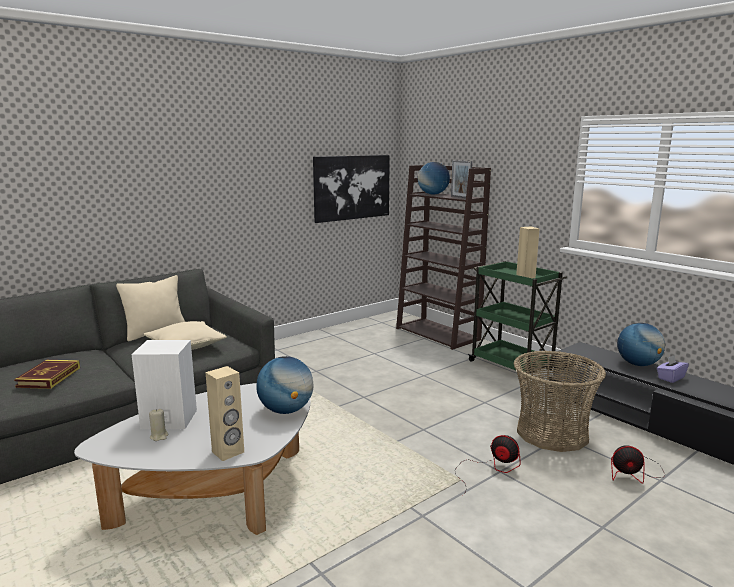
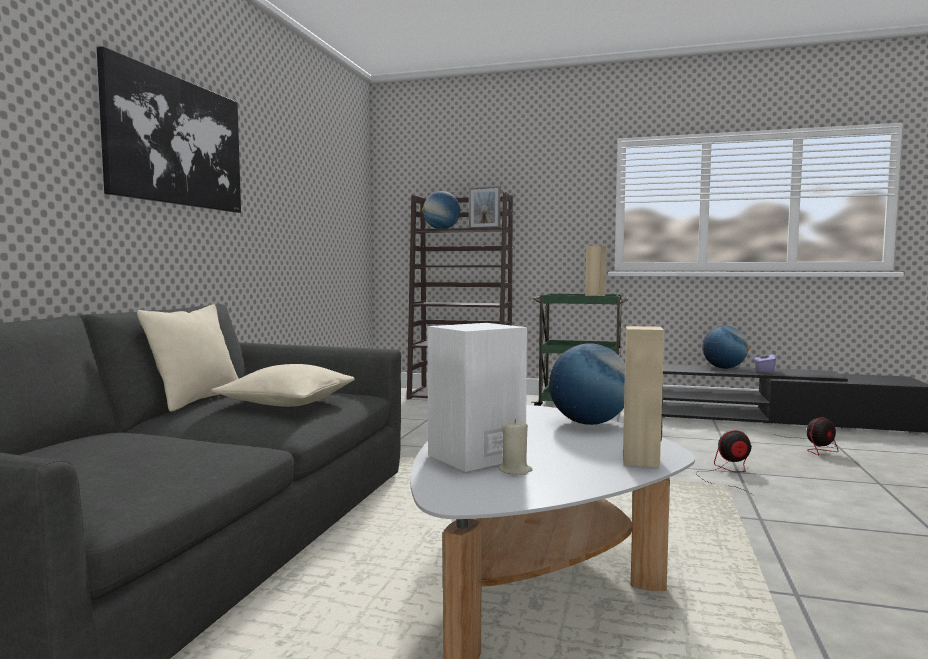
camera: 35 degrees left, 10 degrees down
(49, 377) = (133, 459): book -> none
(352, 187) = (338, 221): picture -> picture (176, 142)
(552, 433) = (712, 439): basket -> none

